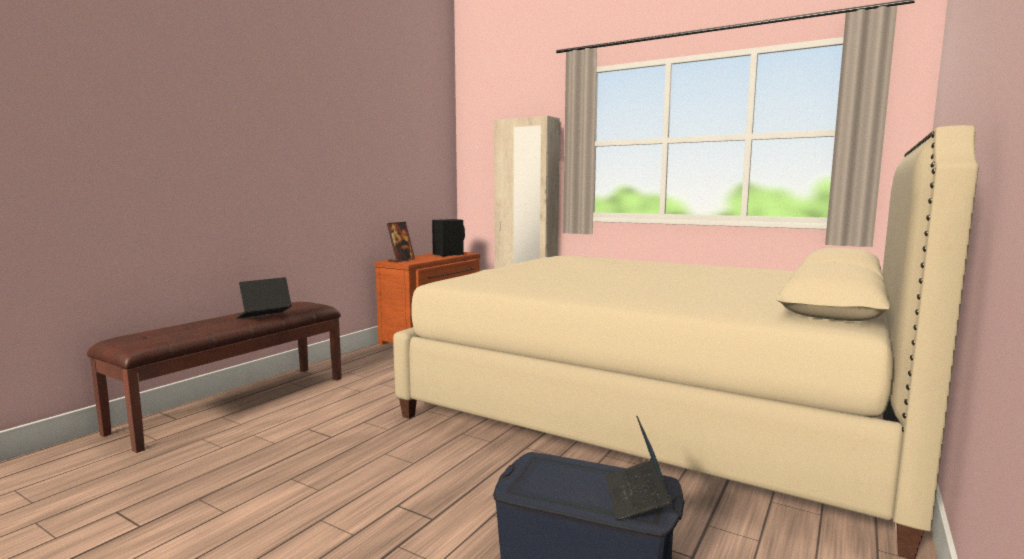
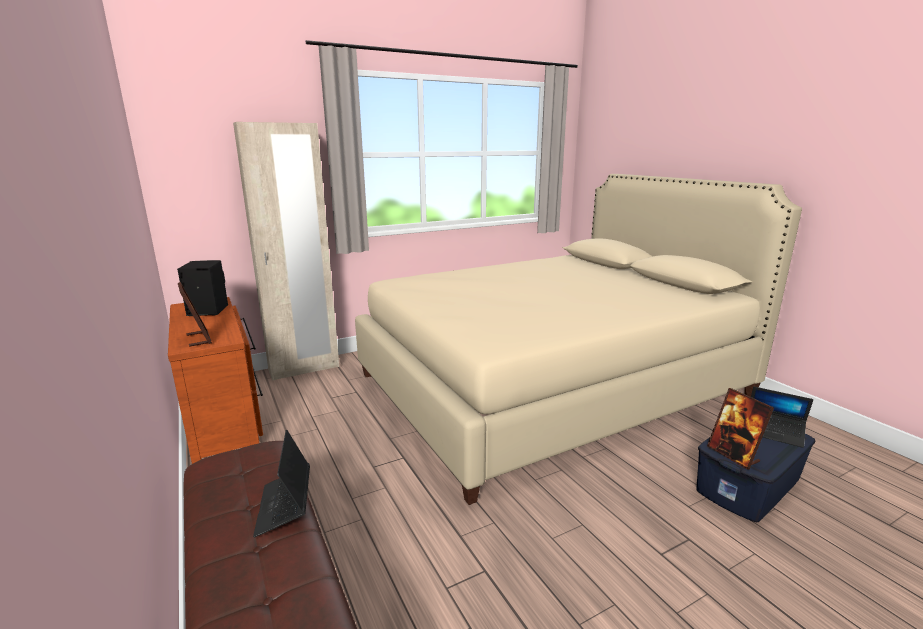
camera: 60 degrees left, 10 degrees up
(532, 470) = (733, 455): none -> picture frame

